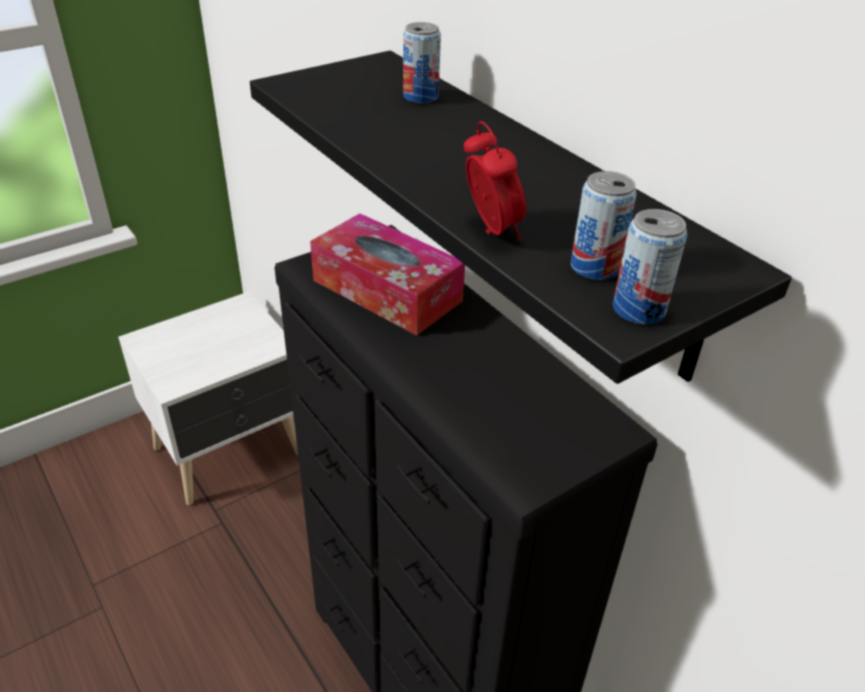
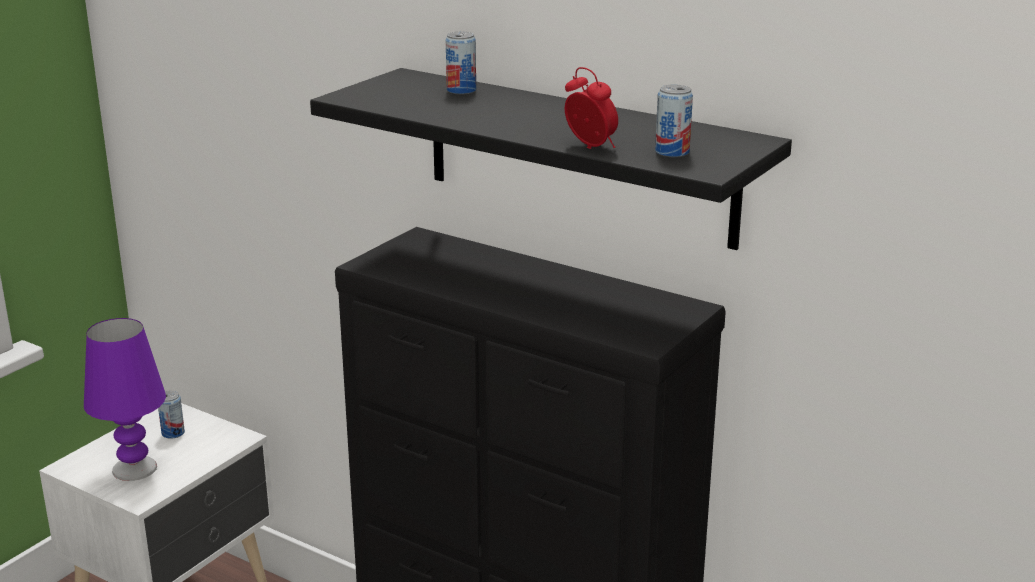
camera: 20 degrees left, 15 degrees down
(184, 355) = (134, 468): none -> purple table lamp
(387, 290) = (451, 266): tissue box -> none
(639, 309) = (714, 164): can -> can (173, 433)

